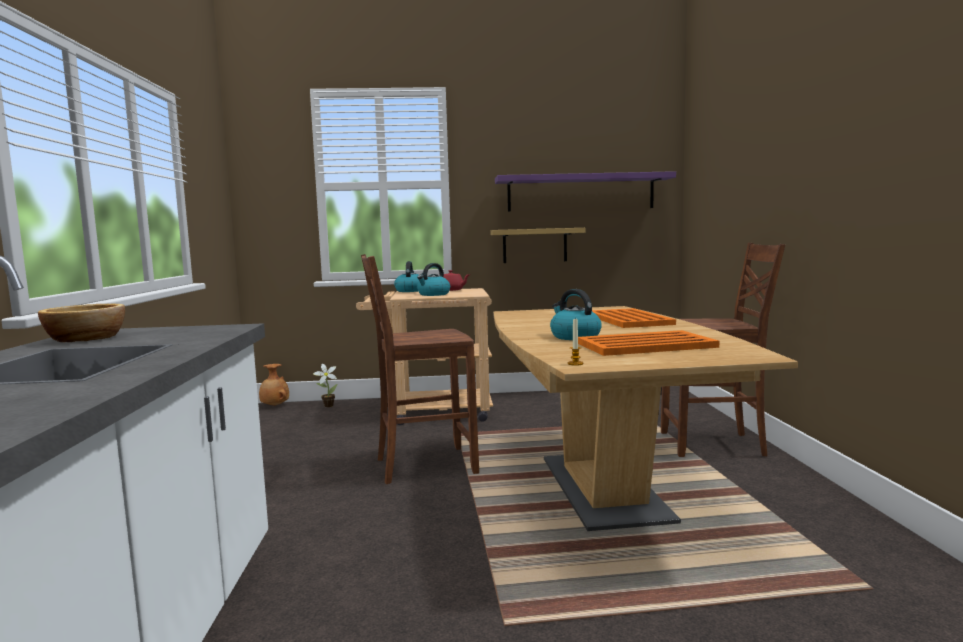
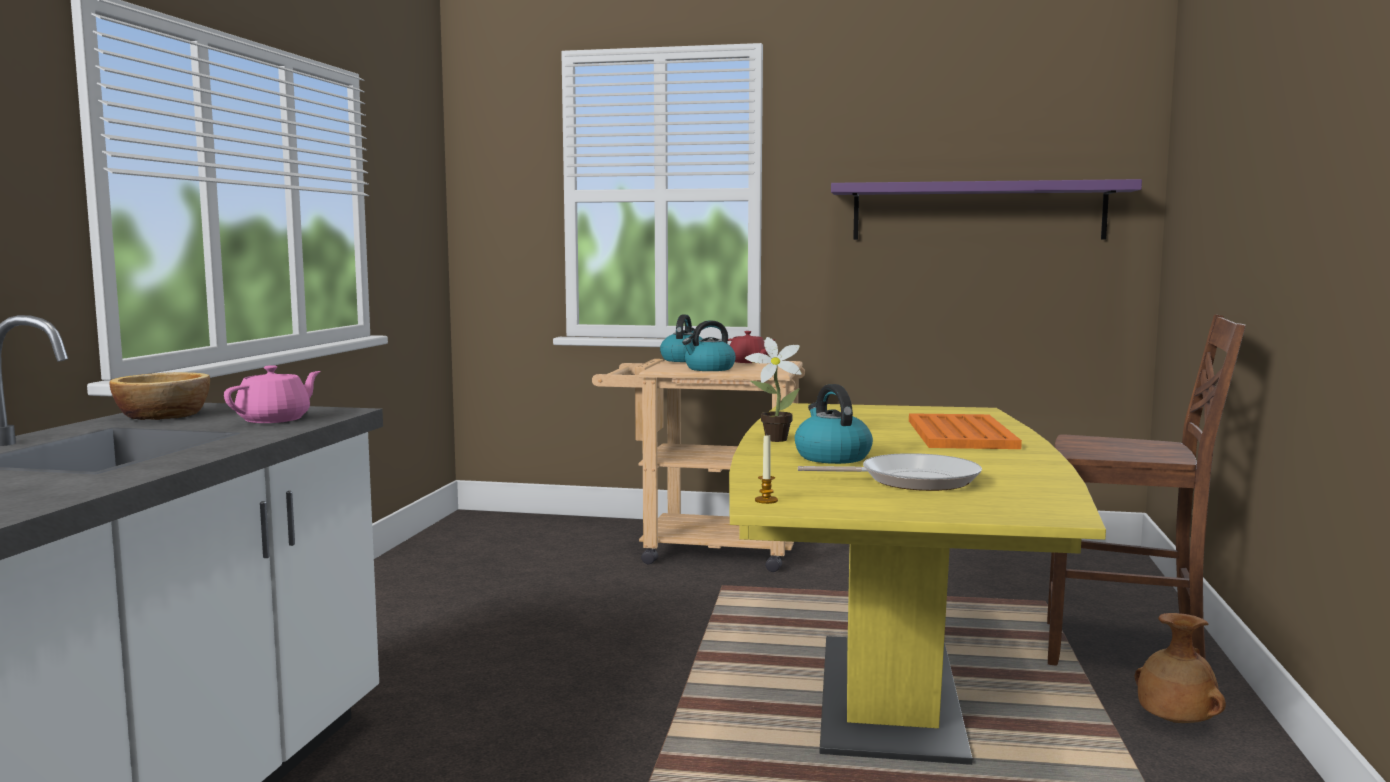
camera: 15 degrees right, 0 degrees up
(189, 335) = (275, 420): none -> pink teapot
(274, 405) = (490, 516): brown vase -> brown vase (1174, 722)
(327, 406) = (561, 524): potted plant -> potted plant (772, 439)
(423, 465) = (644, 627): brown chair -> none
(534, 245) = (895, 296): shelf -> none
(603, 488) = (889, 696): brown dining table -> yellow dining table
(644, 345) = (912, 480): orange tray -> frying pan

